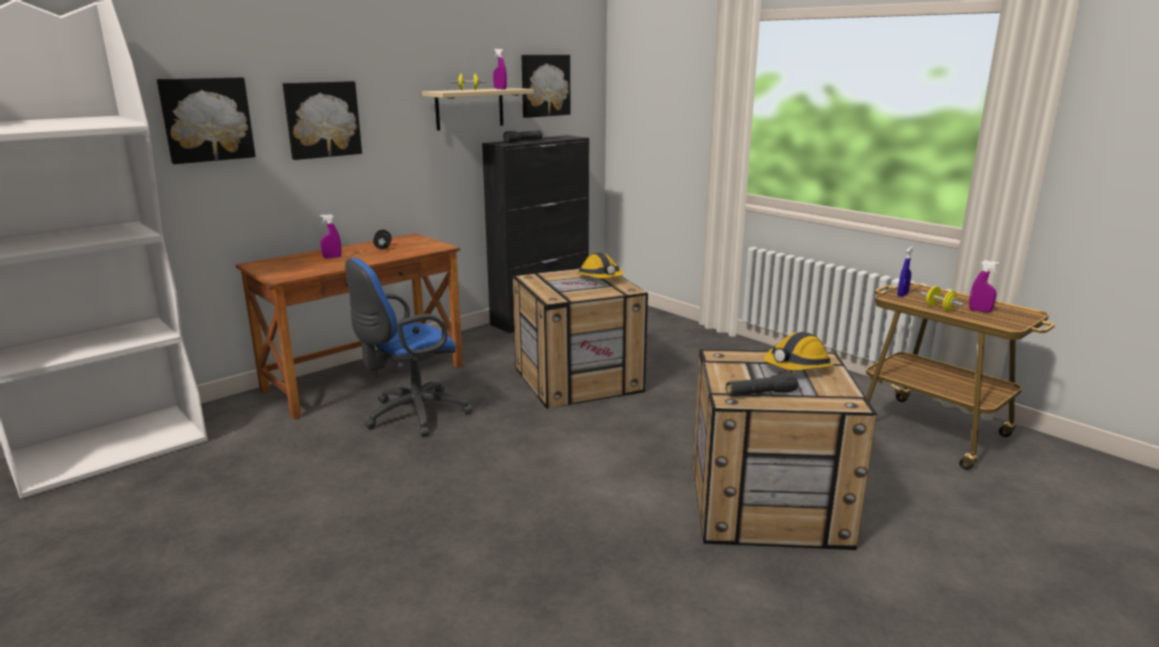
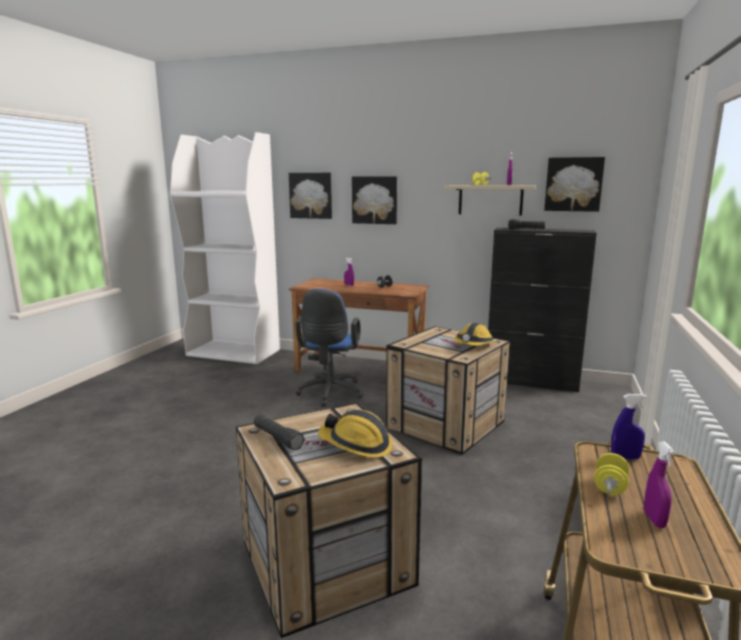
camera: 60 degrees right, 5 degrees down
(411, 415) = (329, 394): blue office chair -> blue office chair turned 105 degrees counterclockwise

